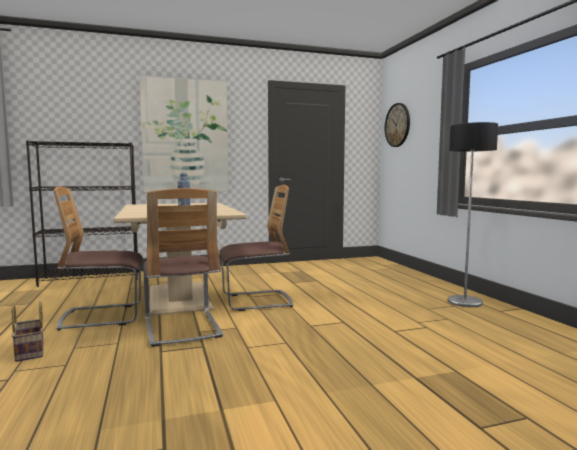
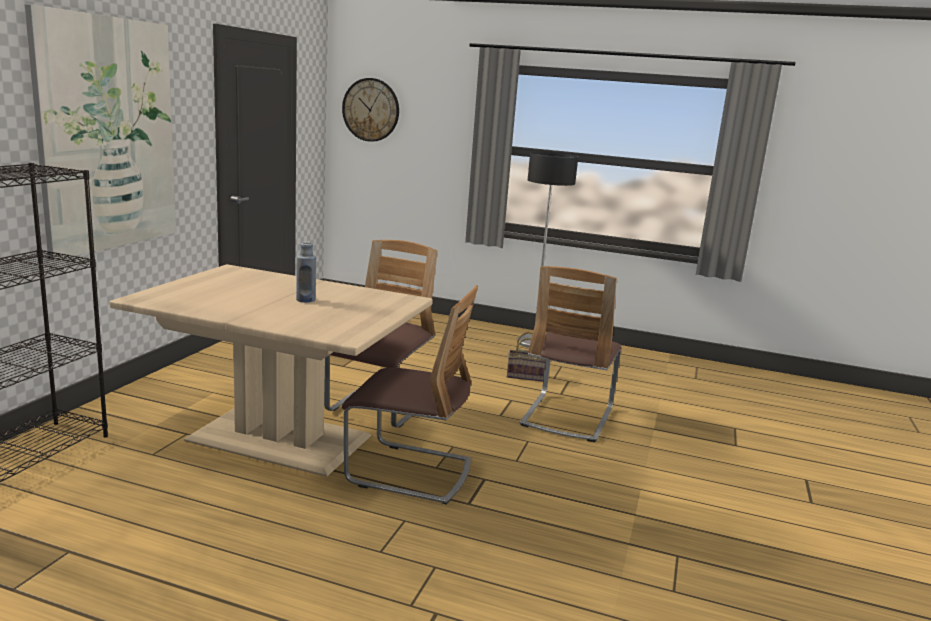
camera: 55 degrees left, 10 degrees up
(31, 351) = (351, 584): basket -> basket (526, 376)
(102, 317) = (275, 507): chair -> chair (567, 417)

